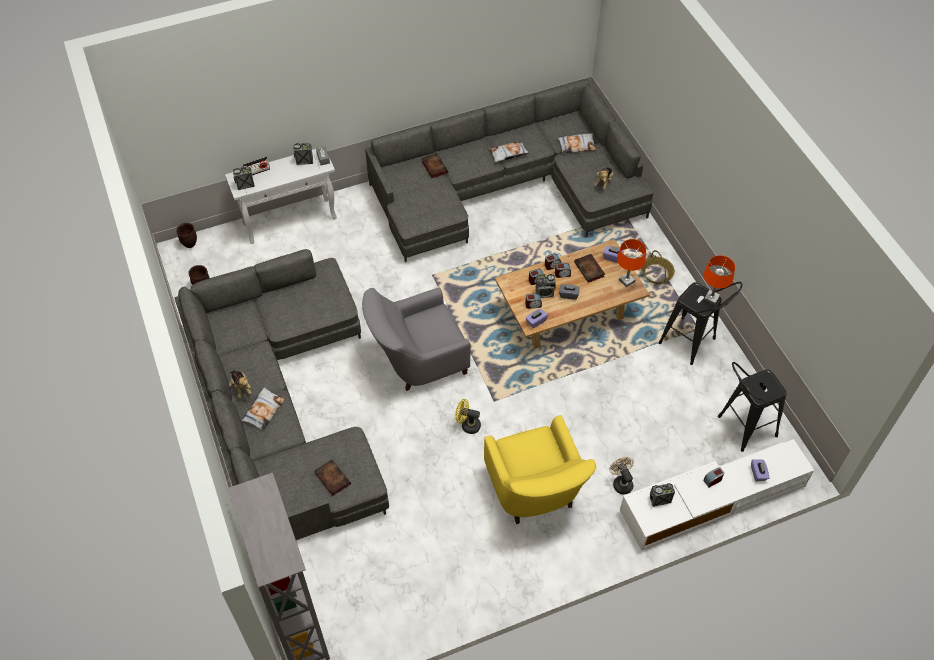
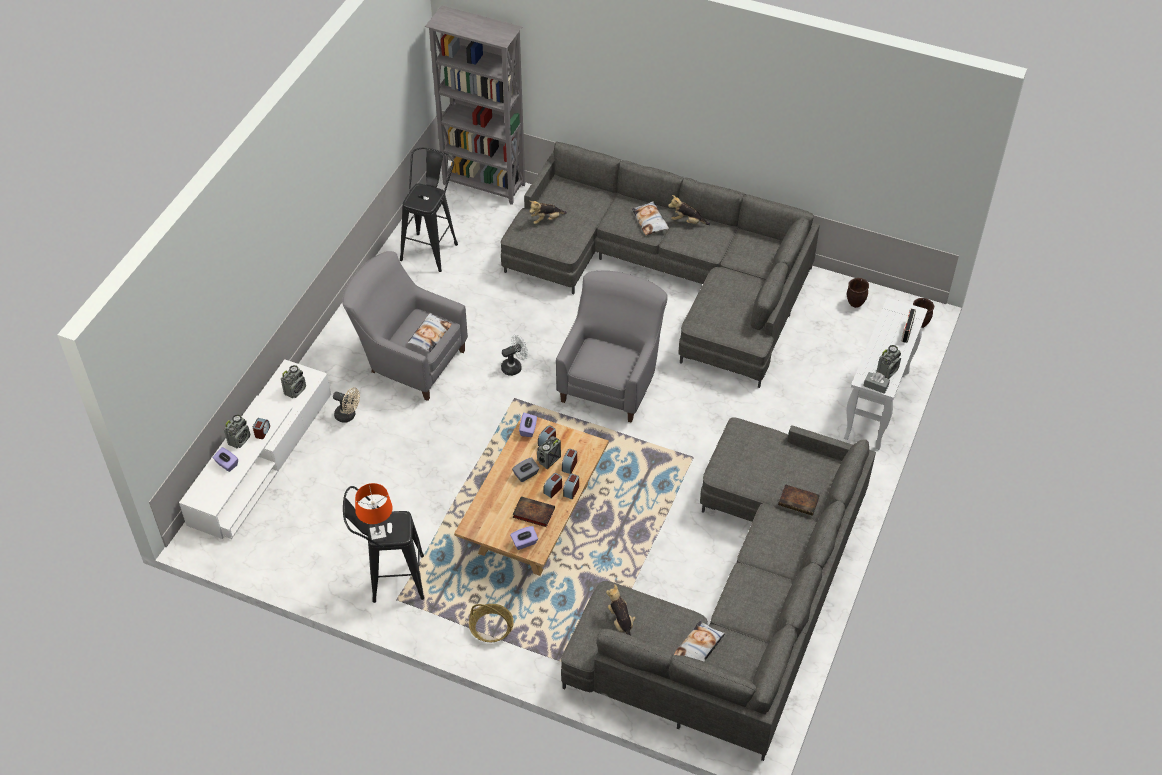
camera: 135 degrees right, 5 degrees down
(245, 184) = (897, 313): radio -> radio (239, 440)
(332, 478) = (546, 220): book -> plush toy
(467, 425) = (514, 366): yellow fan -> white fan
(508, 154) = (751, 577): pillow -> pillow (429, 335)
(535, 494) = (408, 360): yellow armchair -> grey armchair
(626, 281) = (487, 529): orange table lamp -> none
(741, 428) = (280, 534): black stool -> black stool (432, 248)

